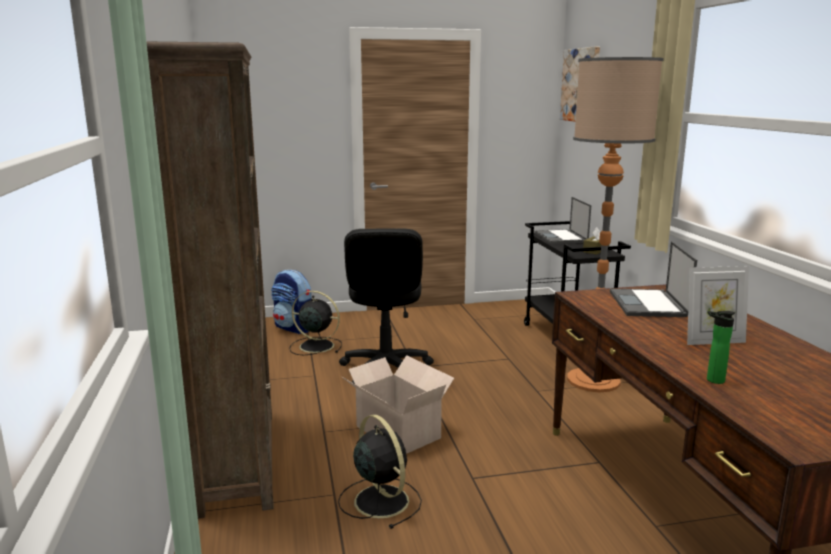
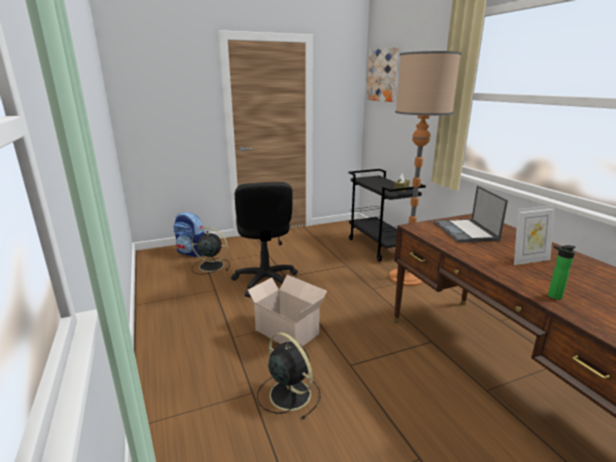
camera: 10 degrees left, 5 degrees up
(237, 459) = (170, 369): brown bookcase -> none
(561, 237) = (374, 180): laptop -> none

